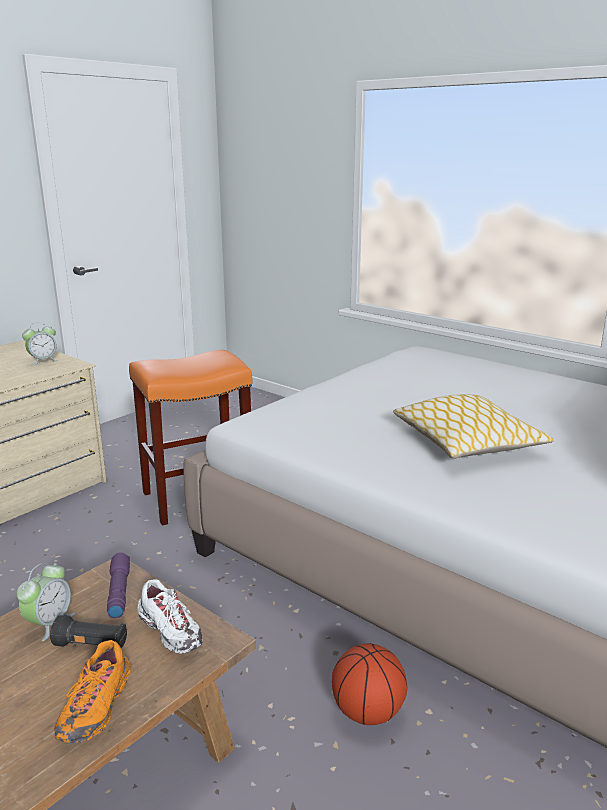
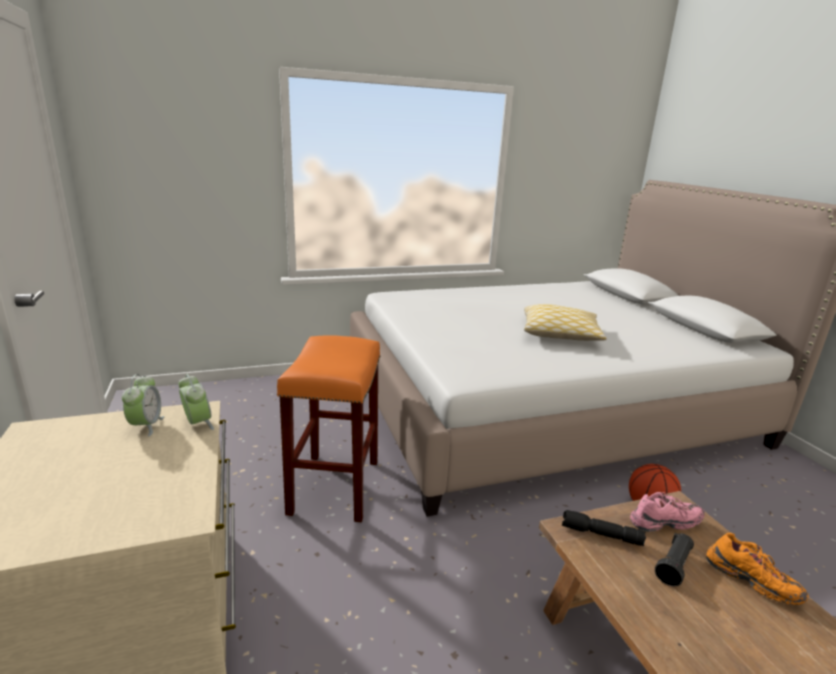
camera: 60 degrees left, 0 degrees up
(49, 623) = (636, 585): alarm clock -> alarm clock (197, 424)
(118, 591) = (600, 535): purple flashlight -> black flashlight
(170, 632) = (664, 523): white shoe -> pink shoe

